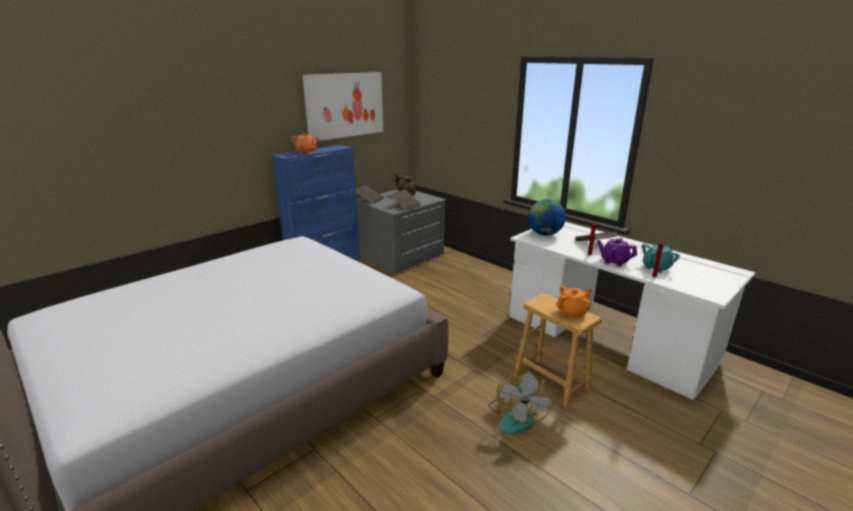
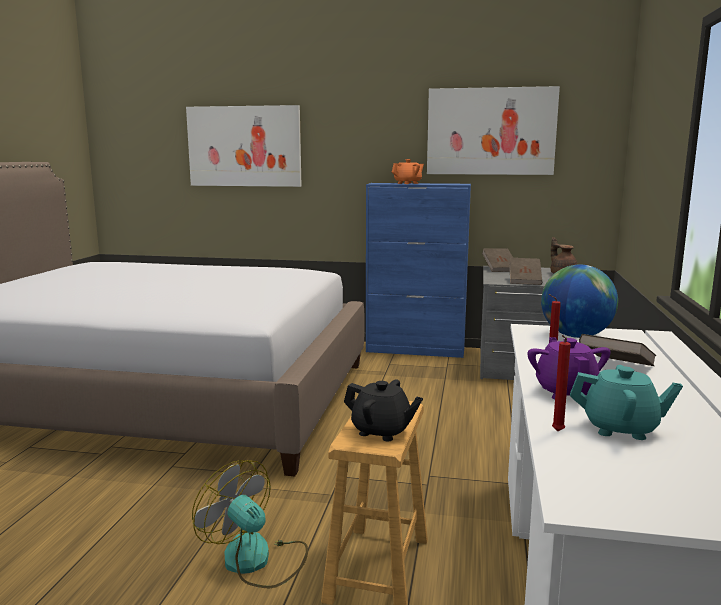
camera: 55 degrees right, 10 degrees down
(141, 137) = (244, 146): none -> picture
(517, 416) = (256, 560): fan -> fan turned 60 degrees clockwise
(572, 312) = (381, 431): orange teapot -> black teapot

